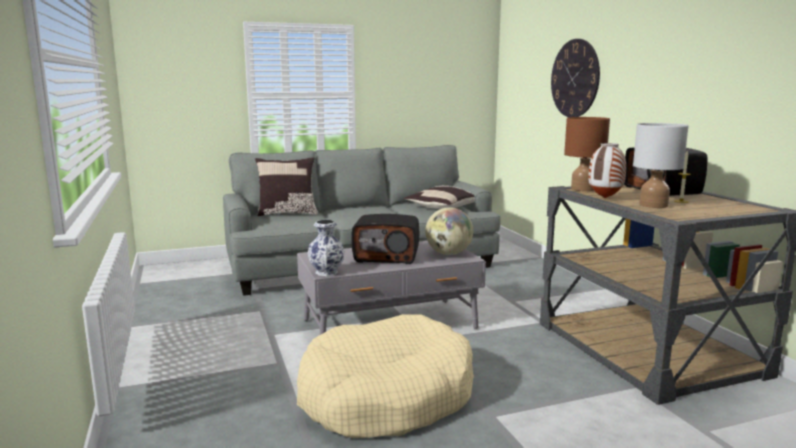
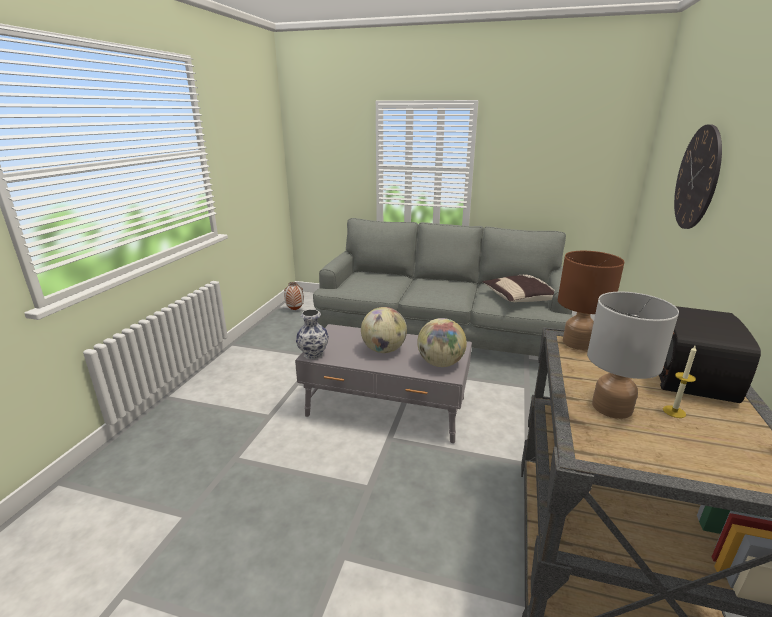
camera: 35 degrees right, 10 degrees up
(287, 213) = (380, 276): pillow -> none
(386, 396) = (293, 486): beige dog bed -> none
(387, 256) = (384, 350): radio -> globe
(605, 198) = (570, 370): vase -> vase (295, 310)

